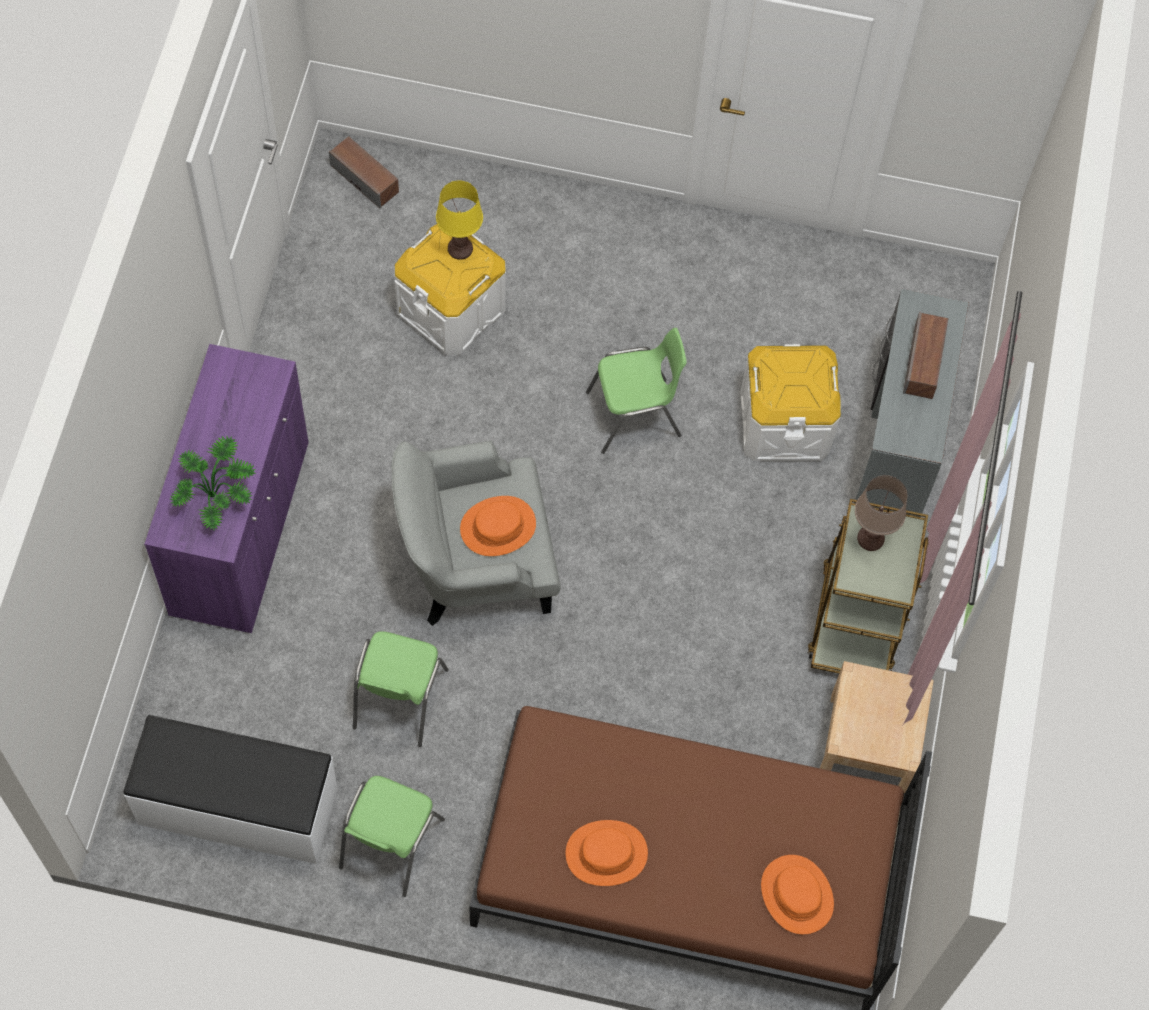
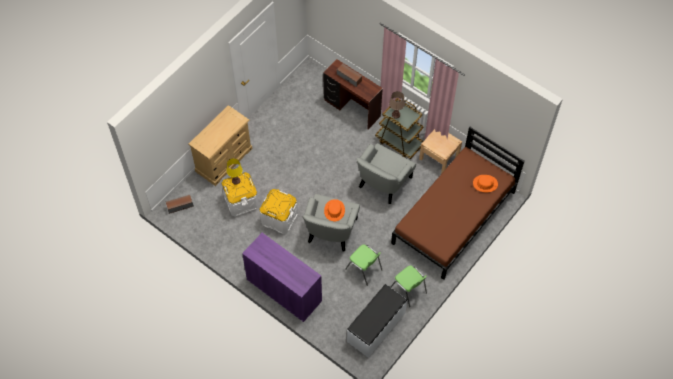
camera: 60 degrees left, 5 degrees down
(218, 497) = (296, 271): potted plant -> none
(553, 213) = (224, 160): none -> beige dresser
(606, 853) = (451, 224): orange hat -> none
(635, 415) = (305, 168): green chair -> none
(700, 631) = (383, 182): none -> grey armchair
(784, 423) = (329, 132): white storage box -> white storage box (279, 218)
(894, 445) = (351, 109): grey desk -> brown desk

